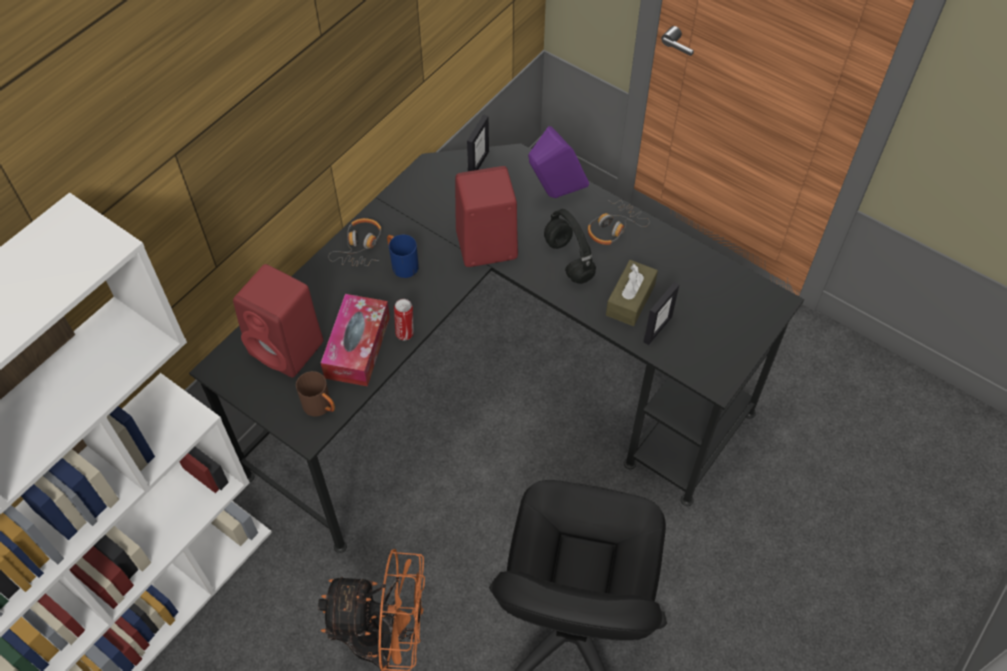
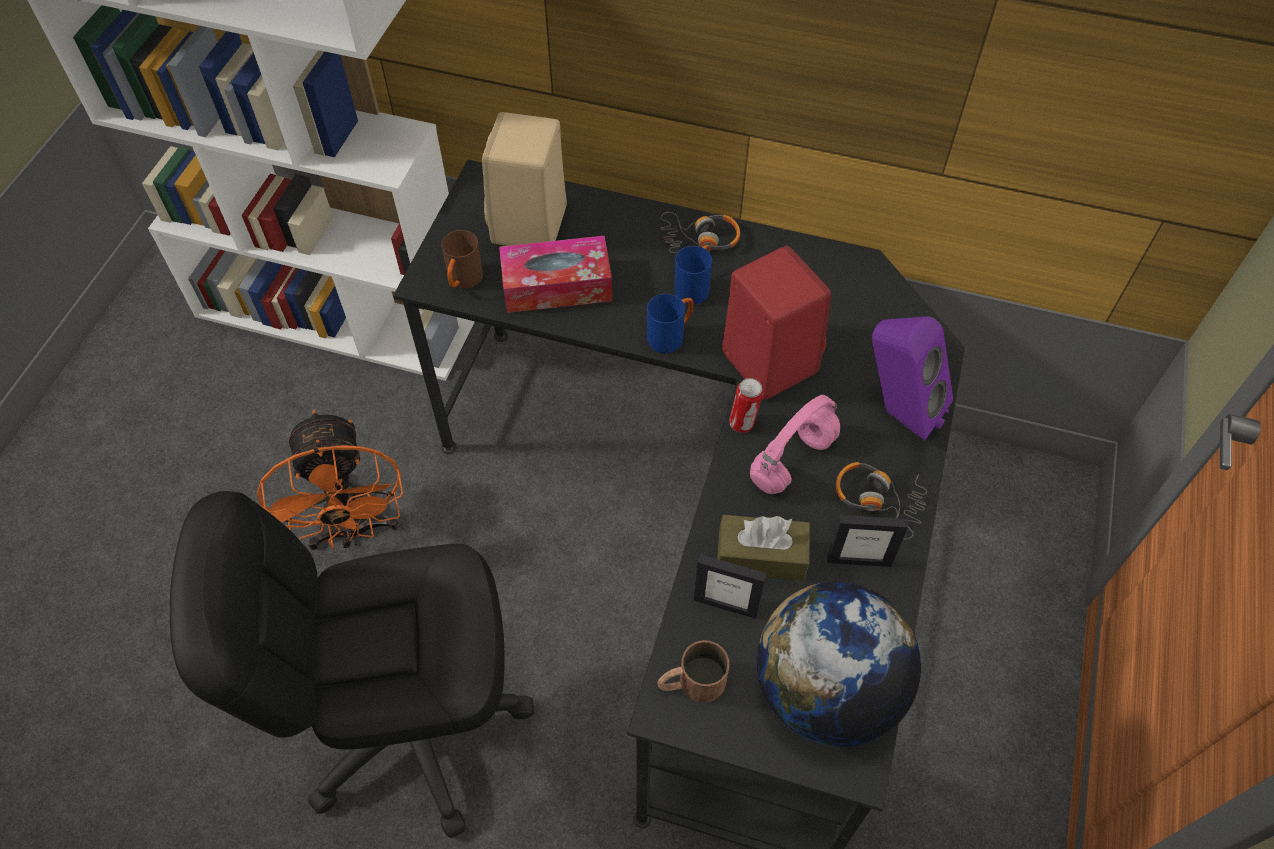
camera: 70 degrees right, 0 degrees up
(289, 348) = (529, 227): red speaker -> beige speaker
(405, 333) = (596, 323): can -> can (743, 424)
(438, 292) = (670, 336): none -> blue mug
(478, 163) = (899, 312): picture frame -> picture frame (859, 560)
(567, 259) = (793, 459): black headphones -> pink headphones
(703, 364) = (691, 683): none -> brown mug
(729, 299) = (826, 691): none -> globe

